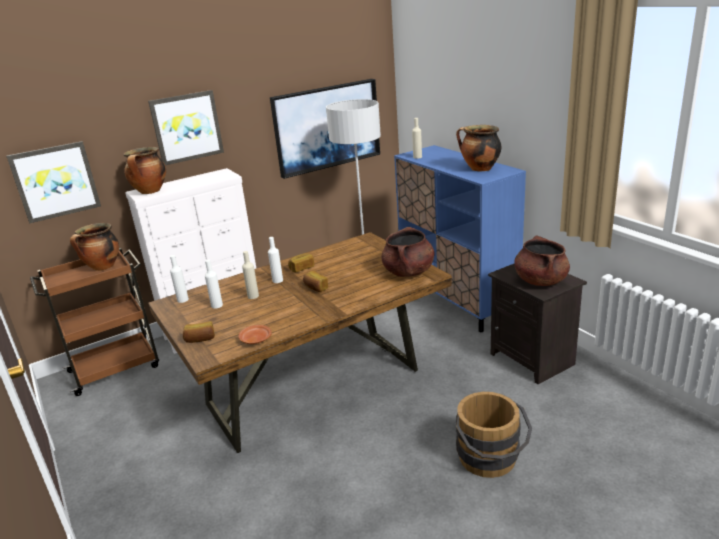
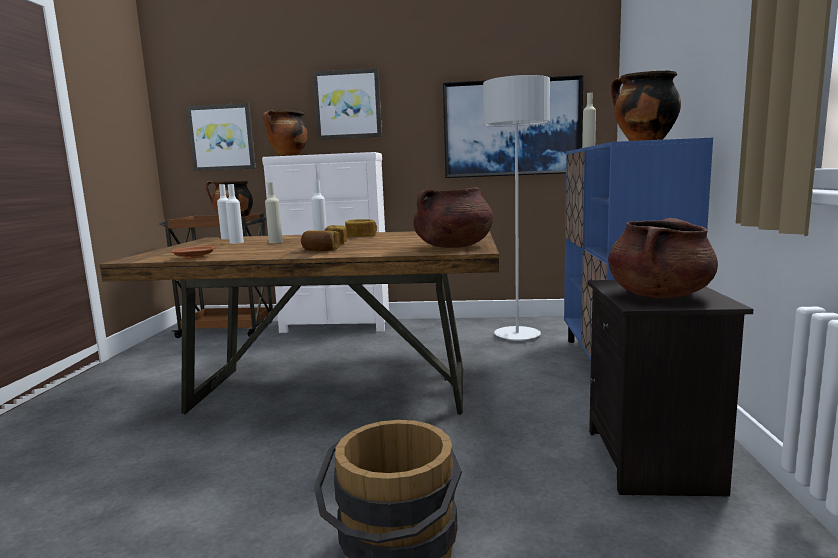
camera: 35 degrees right, 15 degrees down
(200, 339) = (165, 252): bread -> bread (320, 250)

